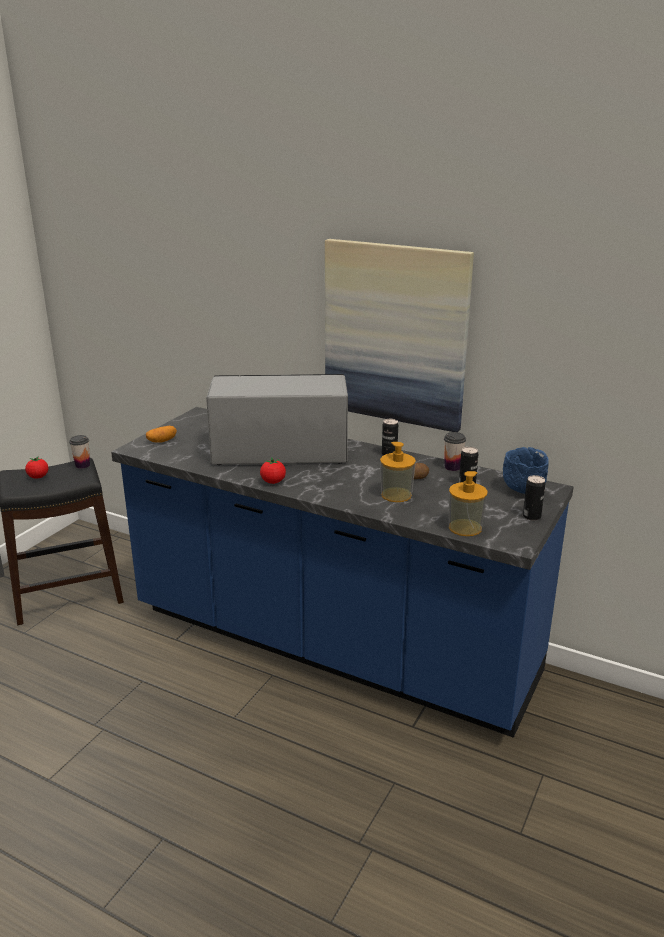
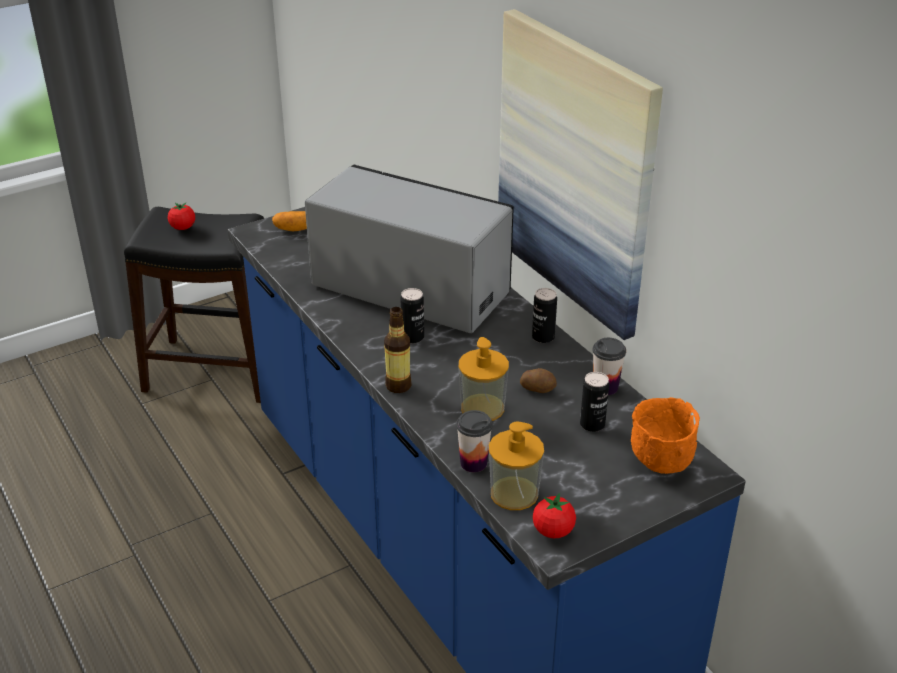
camera: 30 degrees right, 10 degrees up
(82, 465) = (239, 225): cup -> cup (473, 463)
(273, 482) = (356, 335): tomato -> tomato (553, 531)
(332, 498) = (398, 386): none -> bottle
(523, 490) = (661, 461): blue bowl -> orange bowl
(531, 516) = (623, 509): can -> can (412, 337)

